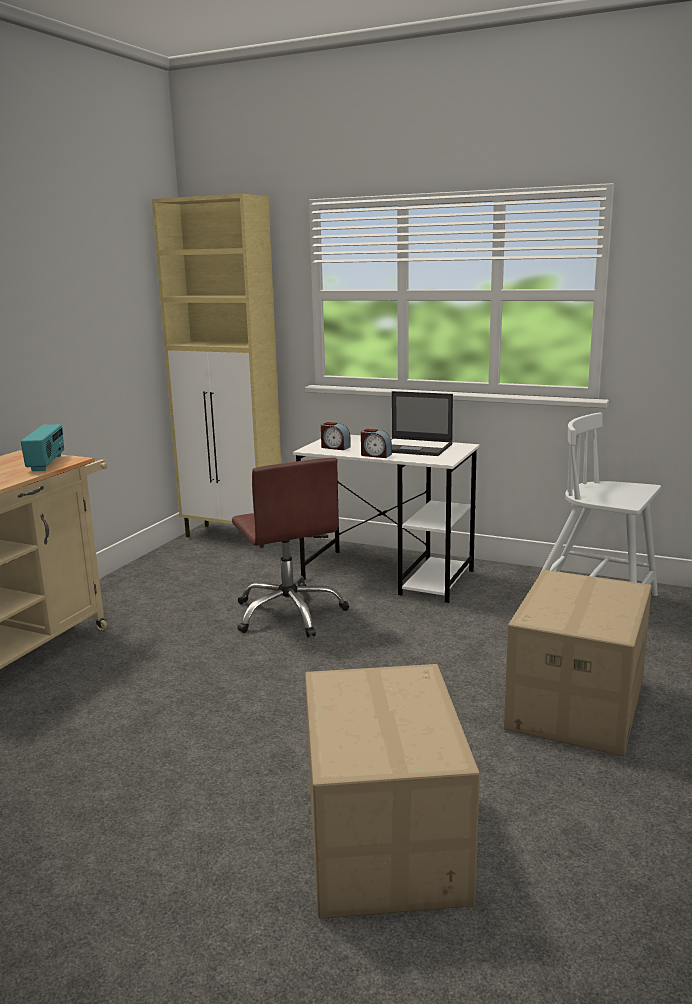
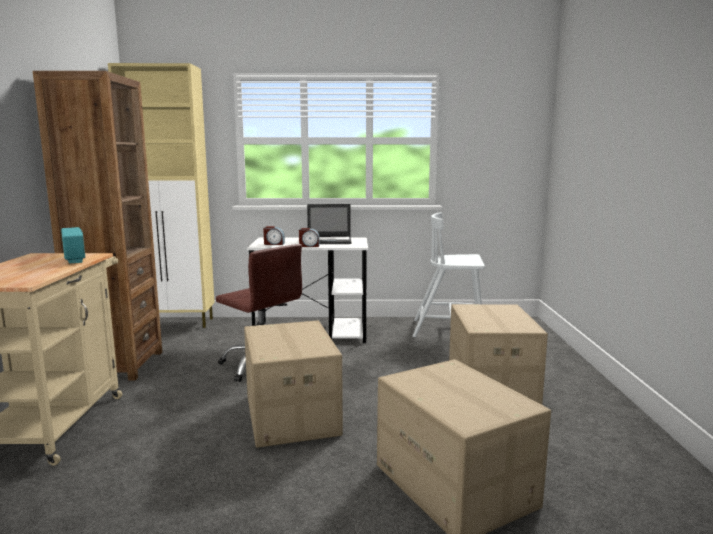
camera: 25 degrees left, 5 degrees down
(133, 586) = (119, 365): none -> brown bookcase
(265, 691) = (290, 415): none -> cardboard box

